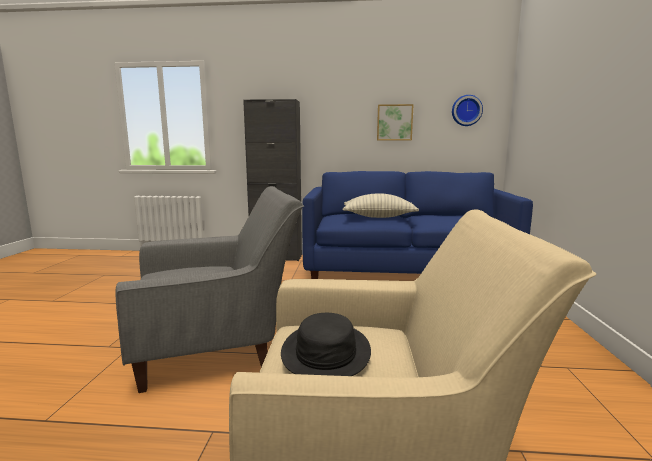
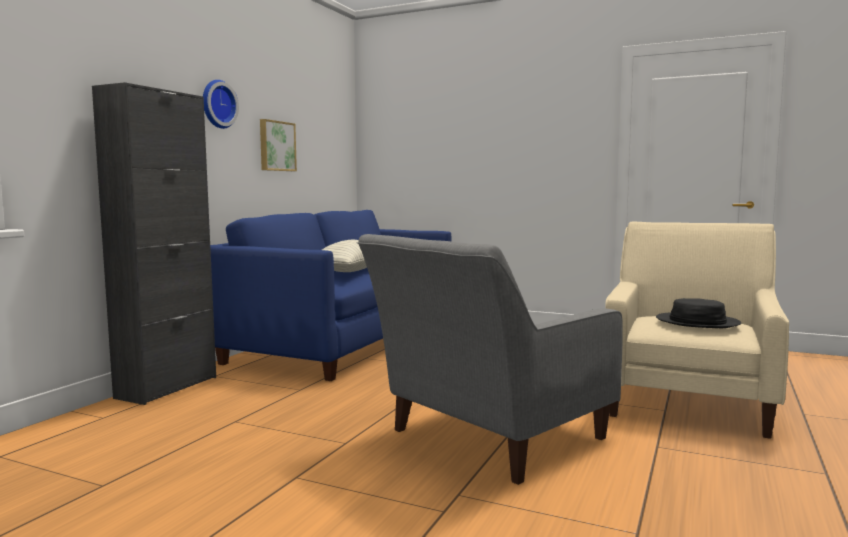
camera: 70 degrees left, 5 degrees down
(219, 346) = (489, 439): grey armchair -> grey armchair turned 135 degrees counterclockwise
(466, 110) = (330, 137): wall clock -> wall clock (217, 104)

